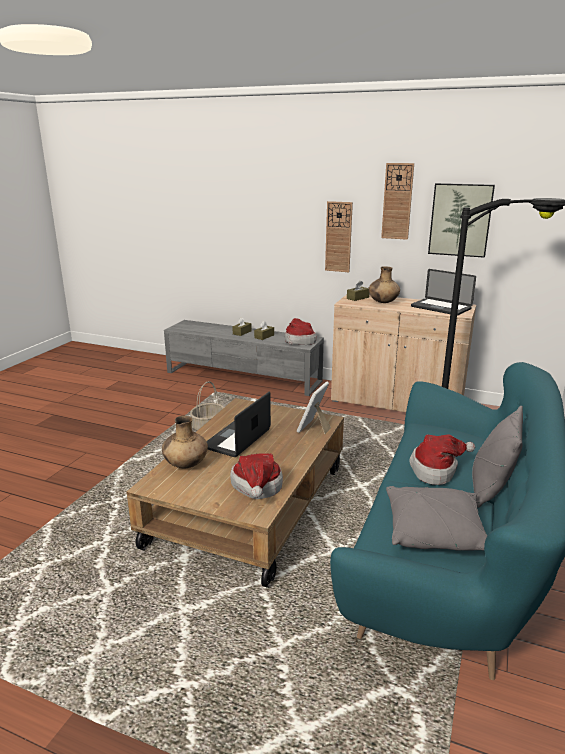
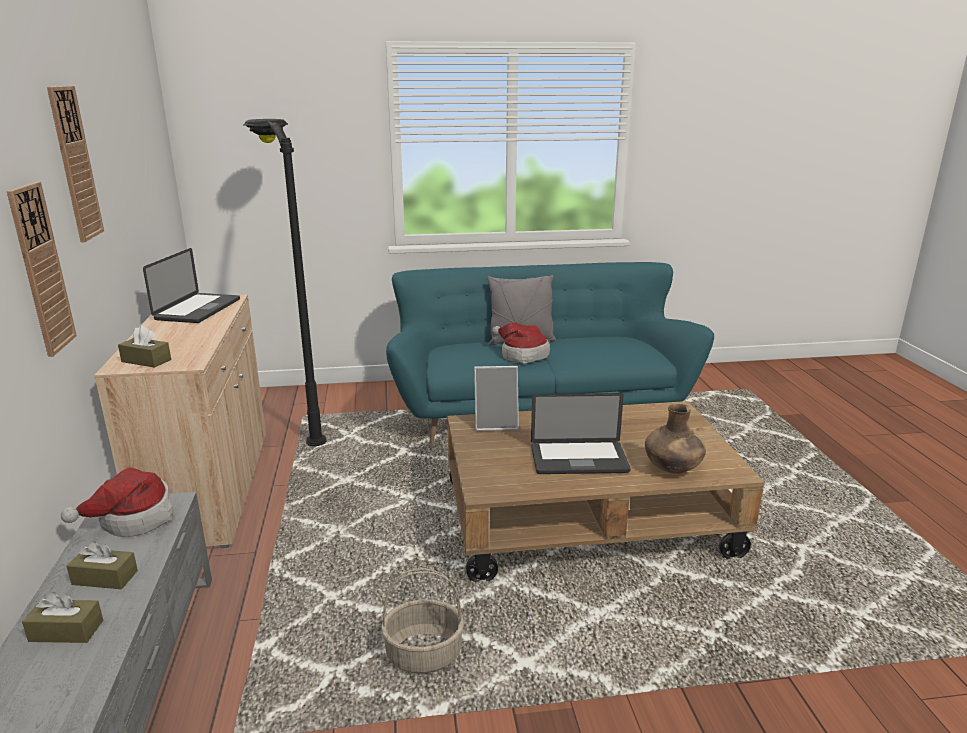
camera: 120 degrees left, 0 degrees up
(257, 488) = (648, 419): hat -> none
(383, 302) = (176, 341): brown vase -> none
(434, 531) = (606, 347): grey pillow -> none
(460, 220) = (122, 178): picture -> none

